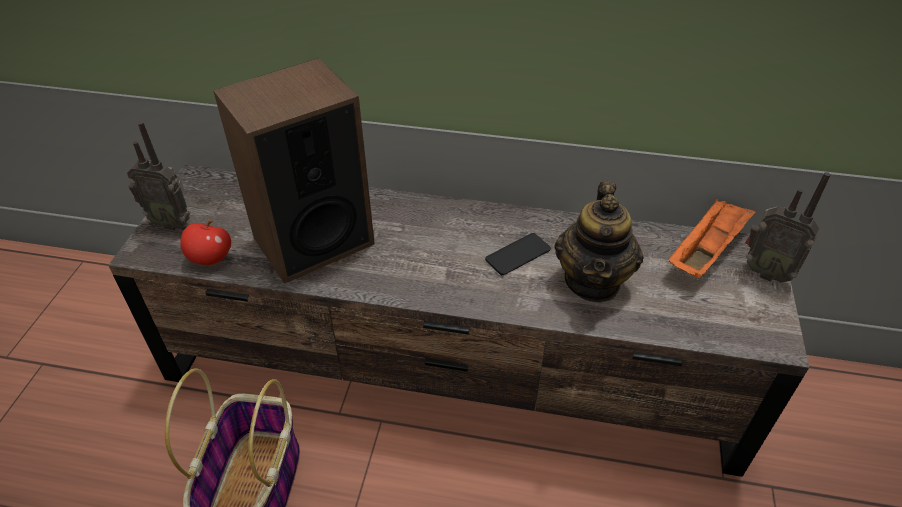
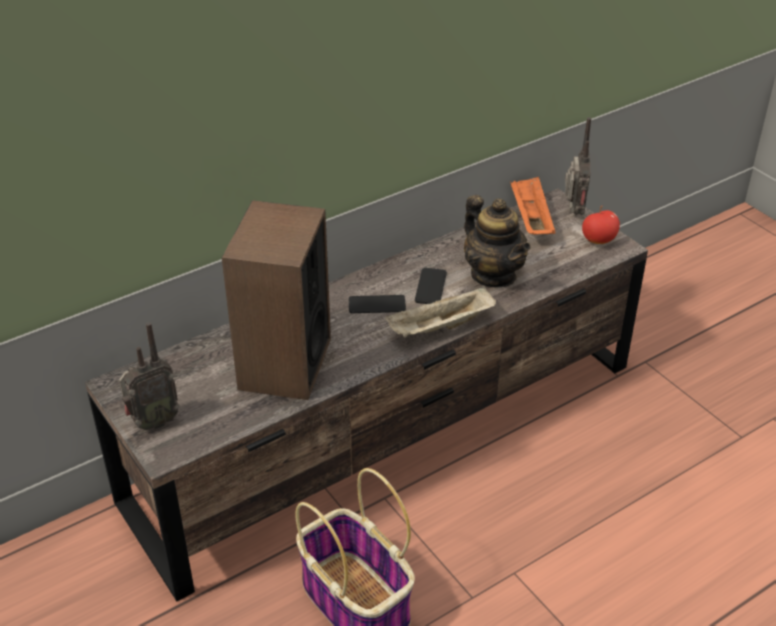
camera: 45 degrees left, 5 degrees down
(210, 258) = (228, 422): apple -> apple (599, 240)
(450, 240) = (377, 305): none -> phone
(473, 298) = (440, 328): none -> beige tray
(765, 271) = (573, 212): radio -> radio turned 75 degrees counterclockwise

